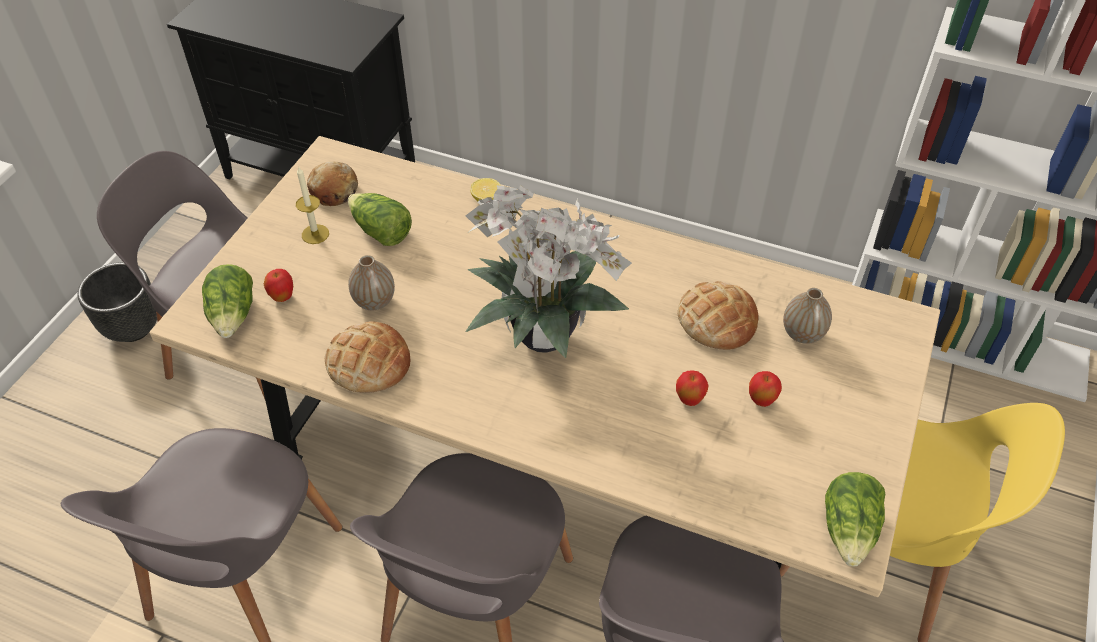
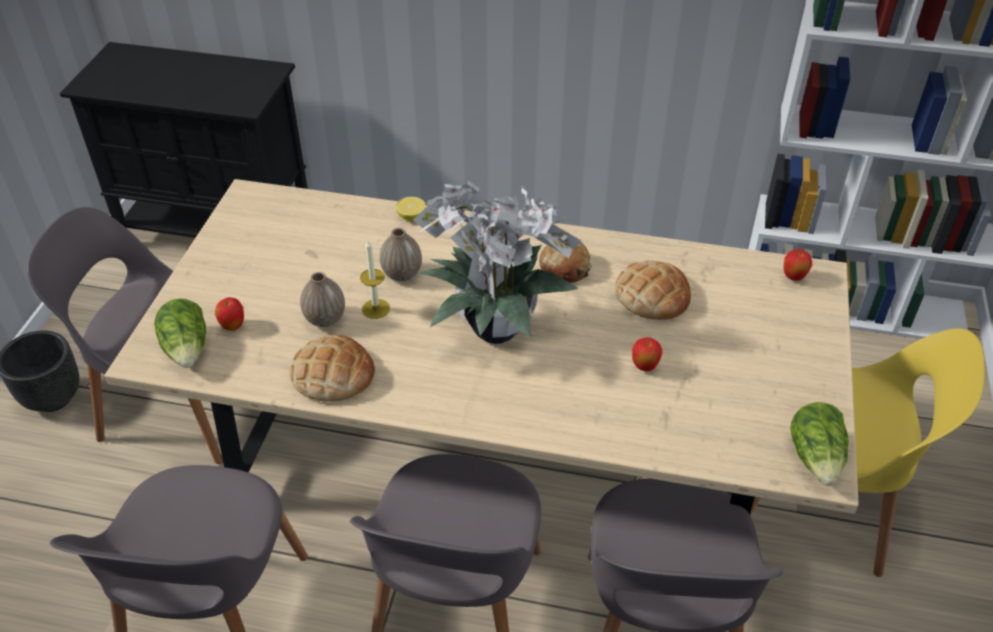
camera: 10 degrees left, 5 degrees down
(315, 234) = (252, 266): candle -> candle (376, 309)
(334, 191) = (261, 226): bread -> bread (565, 268)
(380, 231) = (316, 256): lettuce -> none
(761, 400) = (709, 359): apple -> apple (793, 277)
(802, 334) = (732, 298): vase -> vase (402, 274)

